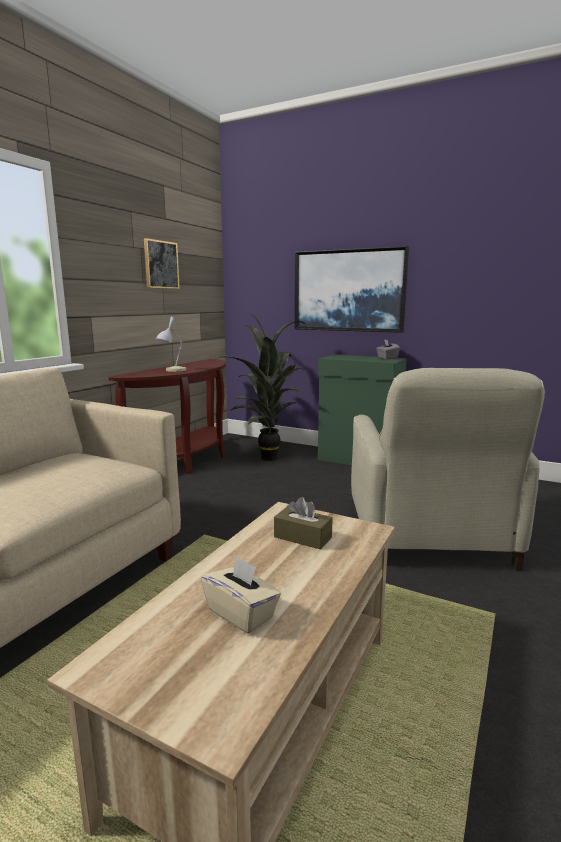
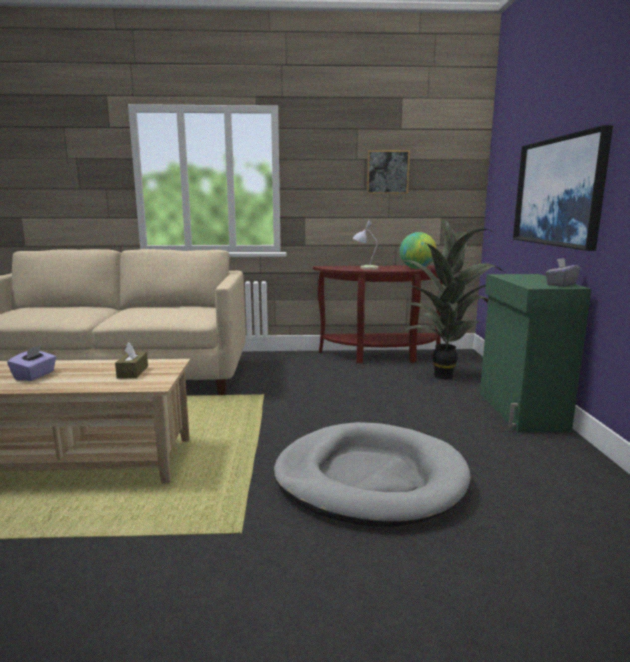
camera: 60 degrees right, 0 degrees up
(209, 364) = (417, 268): none -> globe
(241, 613) = (35, 375): beige tissue box -> purple tissue box
(428, 536) = (369, 479): beige armchair -> grey dog bed

